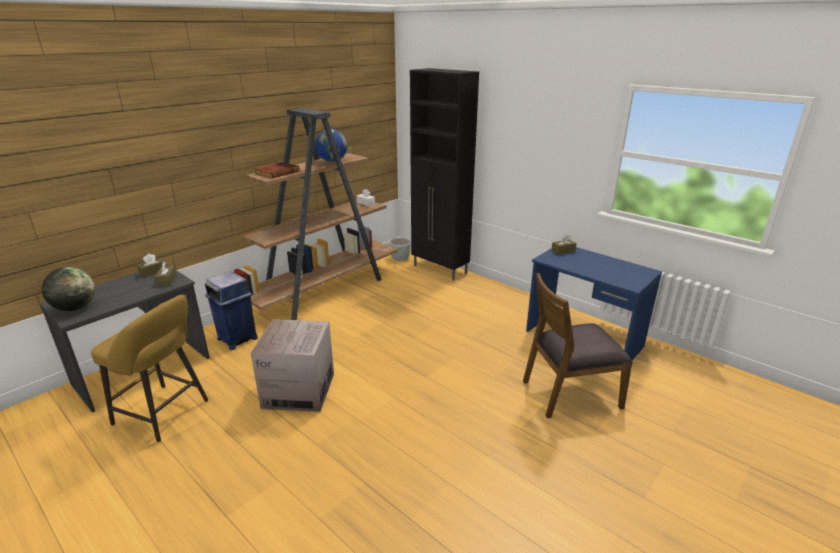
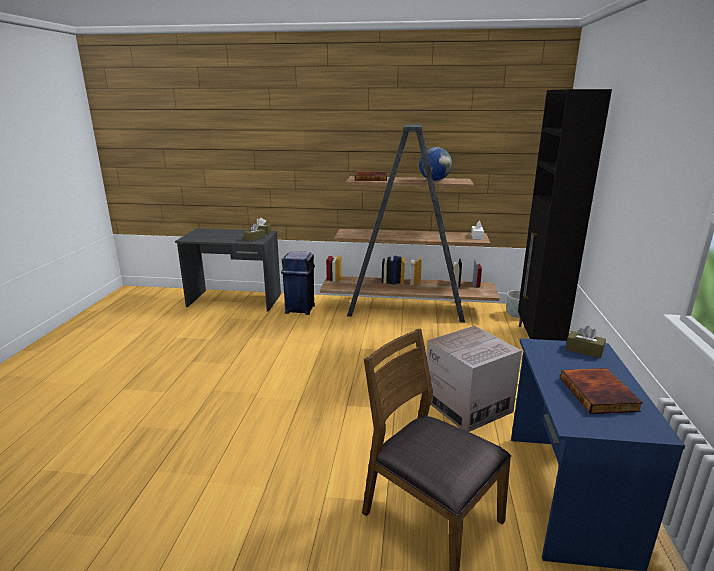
camera: 55 degrees right, 5 degrees down
(75, 308) = (198, 235): globe -> none
(165, 414) = (201, 326): yellow stool -> none
(299, 390) = (266, 356): cardboard box -> cardboard box (468, 406)
(609, 267) = (599, 394): none -> book

